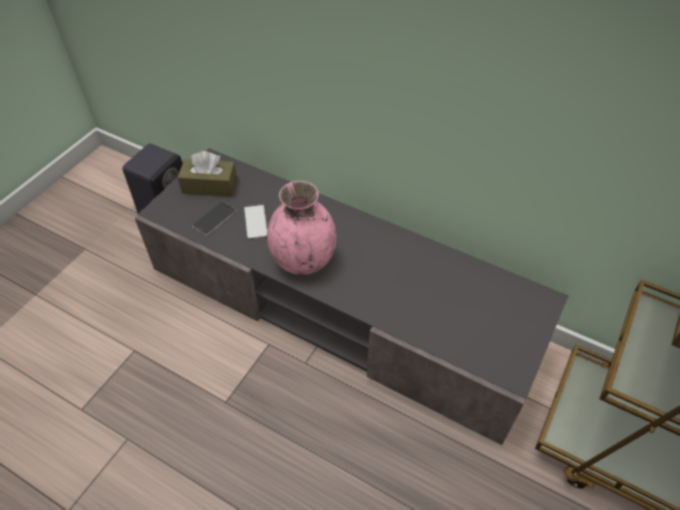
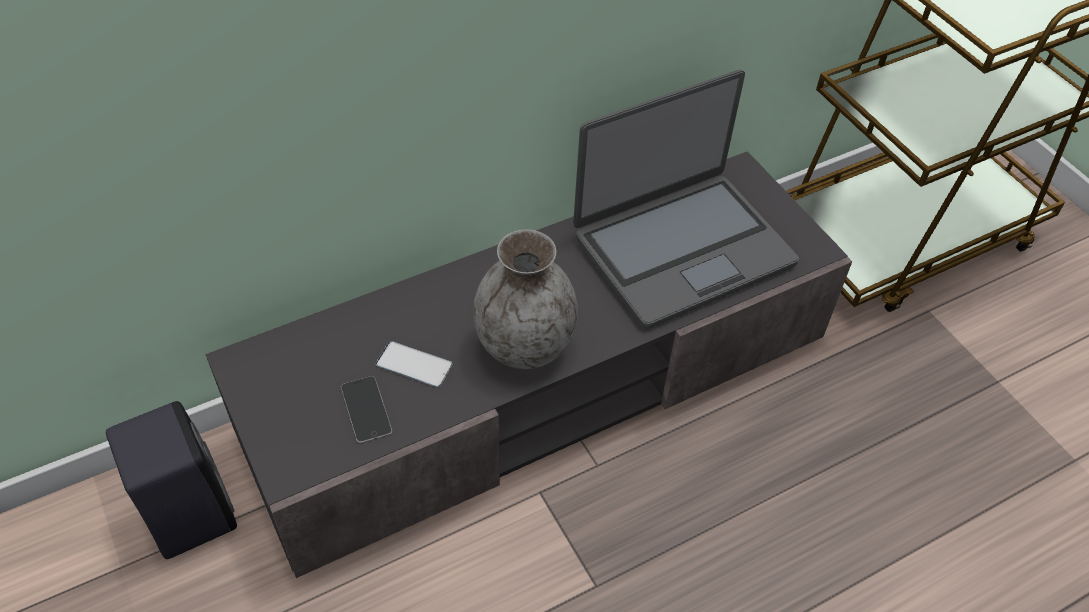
camera: 60 degrees left, 0 degrees up
(209, 185) = (292, 387): brown tissue box -> none
(303, 260) = (525, 346): pink vase -> grey vase
(442, 299) = (682, 248): none -> laptop

